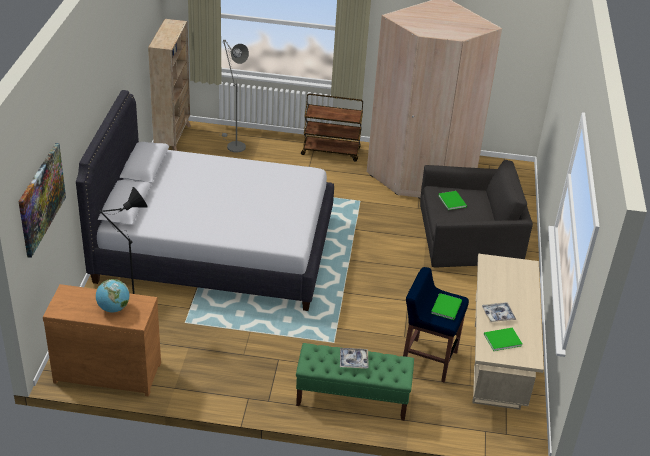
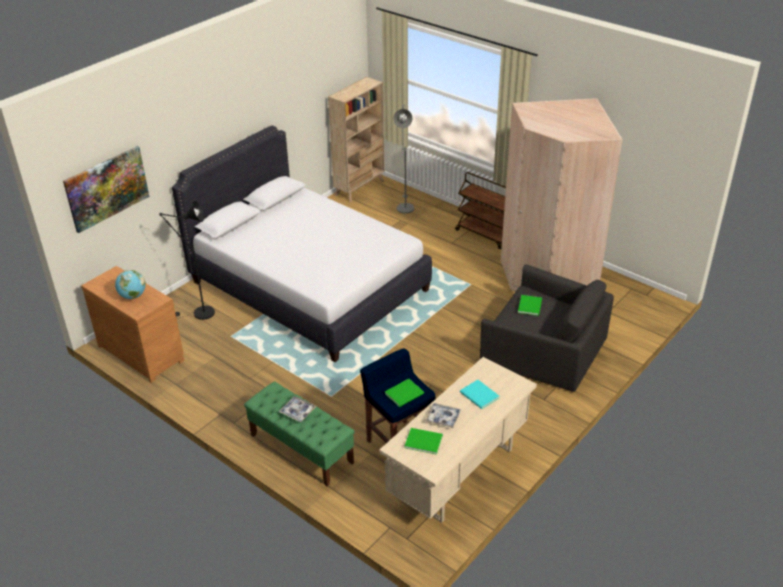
camera: 35 degrees right, 0 degrees up
(507, 287) = (479, 396): none -> turquoise book

